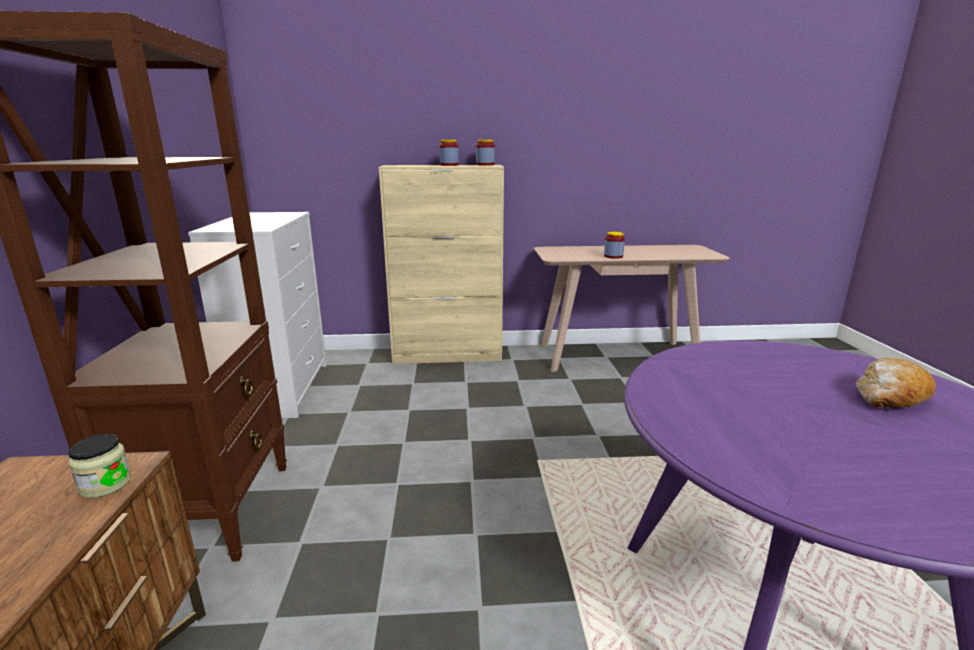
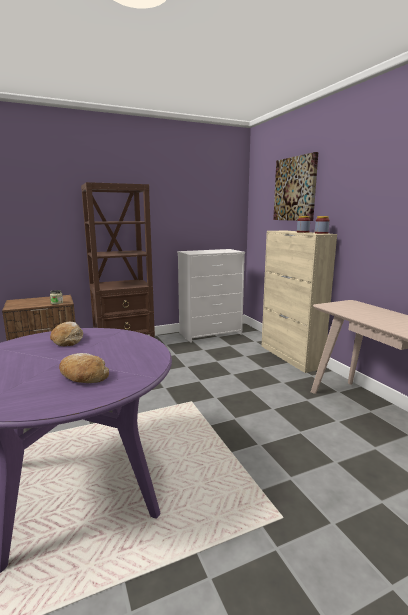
camera: 70 degrees right, 5 degrees down
(393, 95) = (295, 189): none -> picture
(613, 256) = (364, 318): jar -> none
(714, 408) = (68, 340): none -> bread

